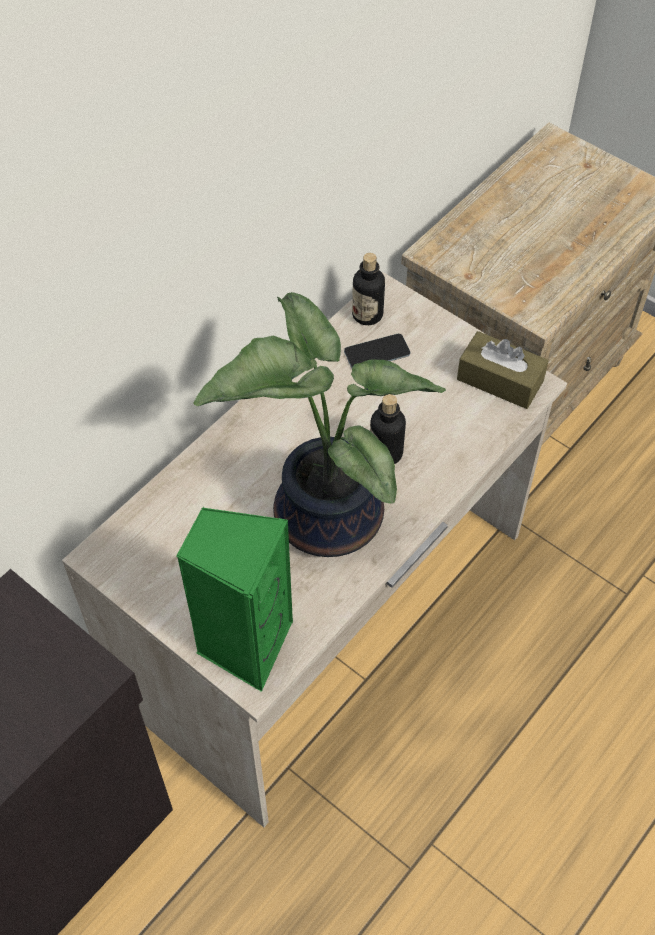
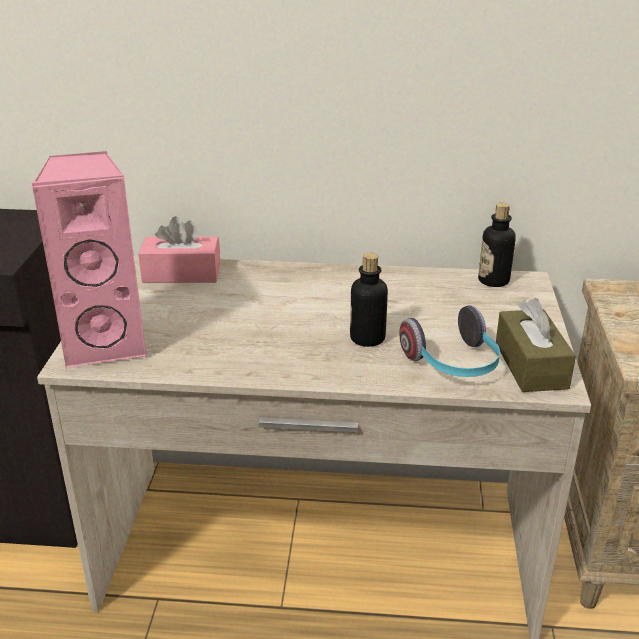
camera: 55 degrees right, 25 degrees down
(155, 525) = (182, 273): none -> pink tissue box
(244, 643) = (107, 344): green speaker -> pink speaker
(321, 515) = (267, 332): potted plant -> none
(377, 352) = (463, 298): phone -> none
(463, 423) = (453, 364): none -> headphones

